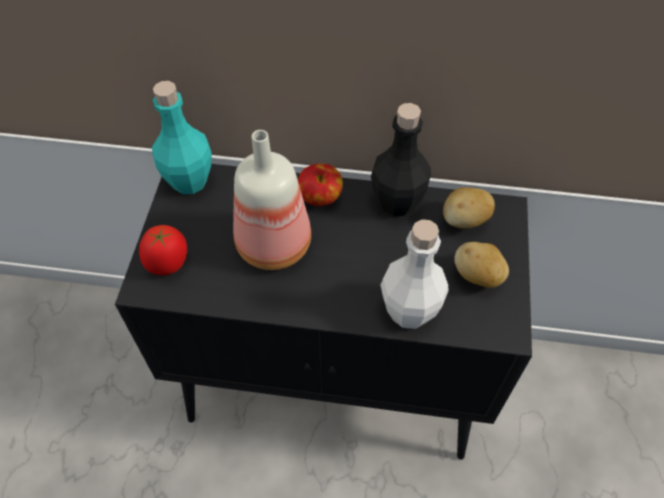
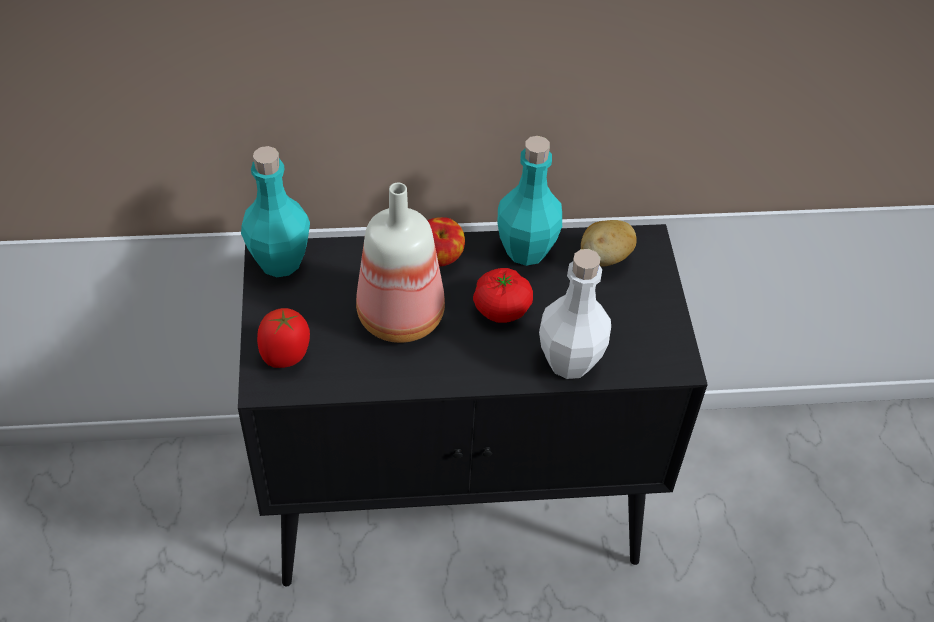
camera: 15 degrees left, 5 degrees down
(362, 252) = (501, 309): none -> tomato
(397, 202) = (526, 250): black bottle -> turquoise bottle
(477, 276) = (633, 314): potato -> none

